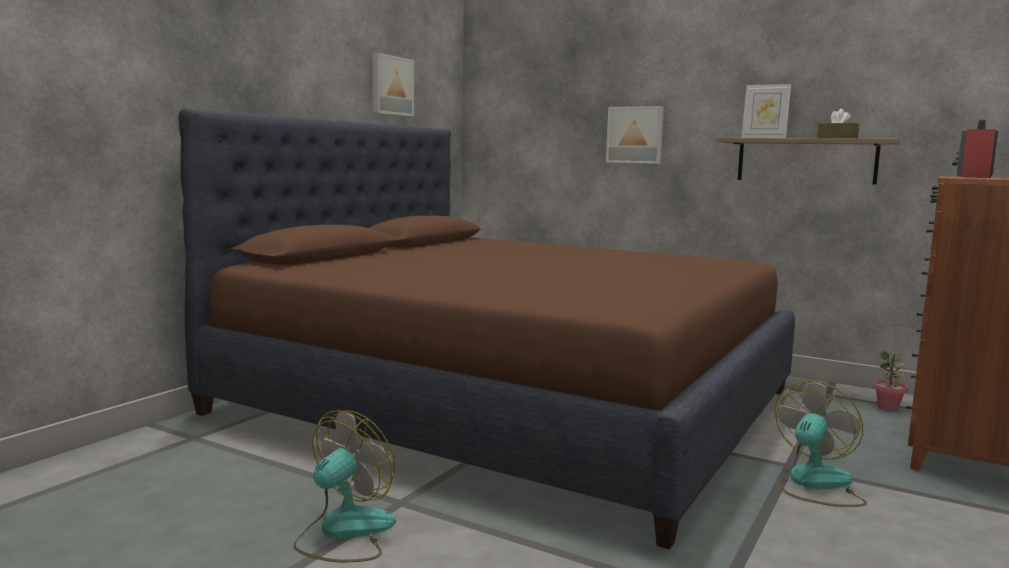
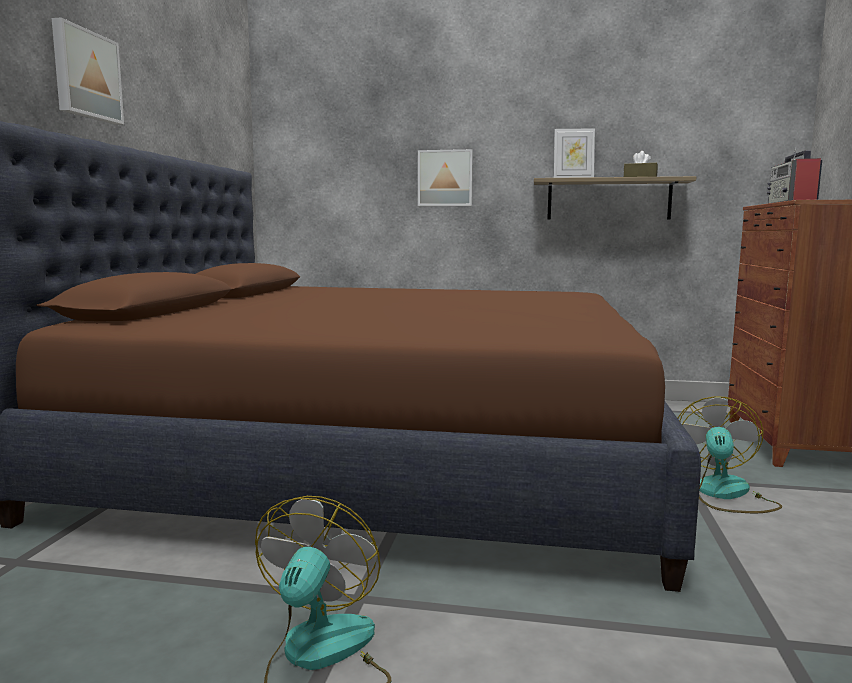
camera: 20 degrees left, 0 degrees up
(391, 85) = (189, 119): picture -> picture (85, 75)
(888, 408) = (701, 415): potted plant -> none

